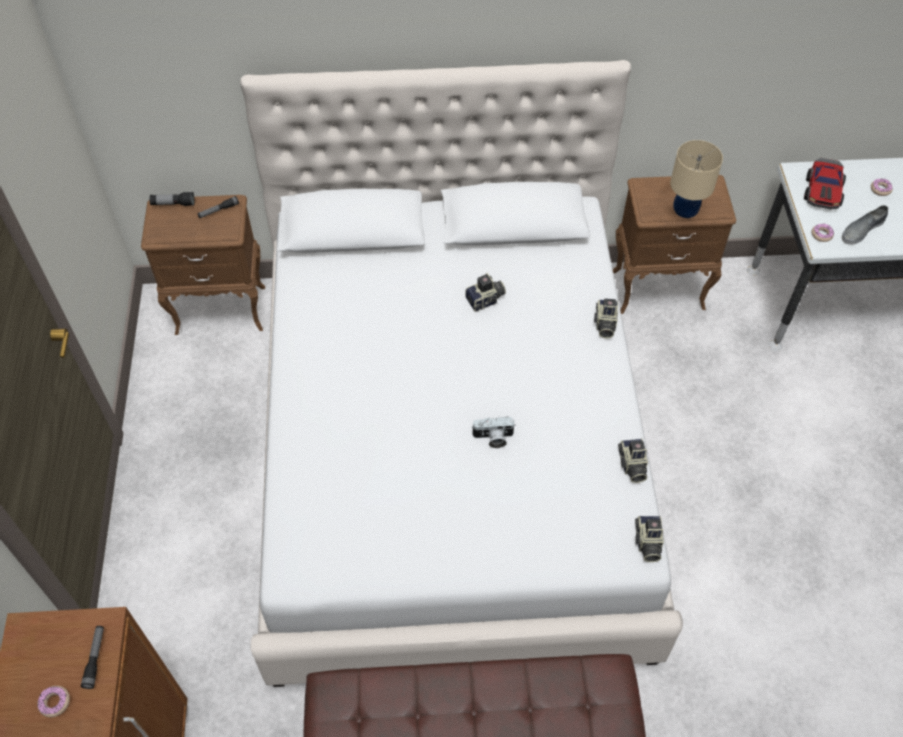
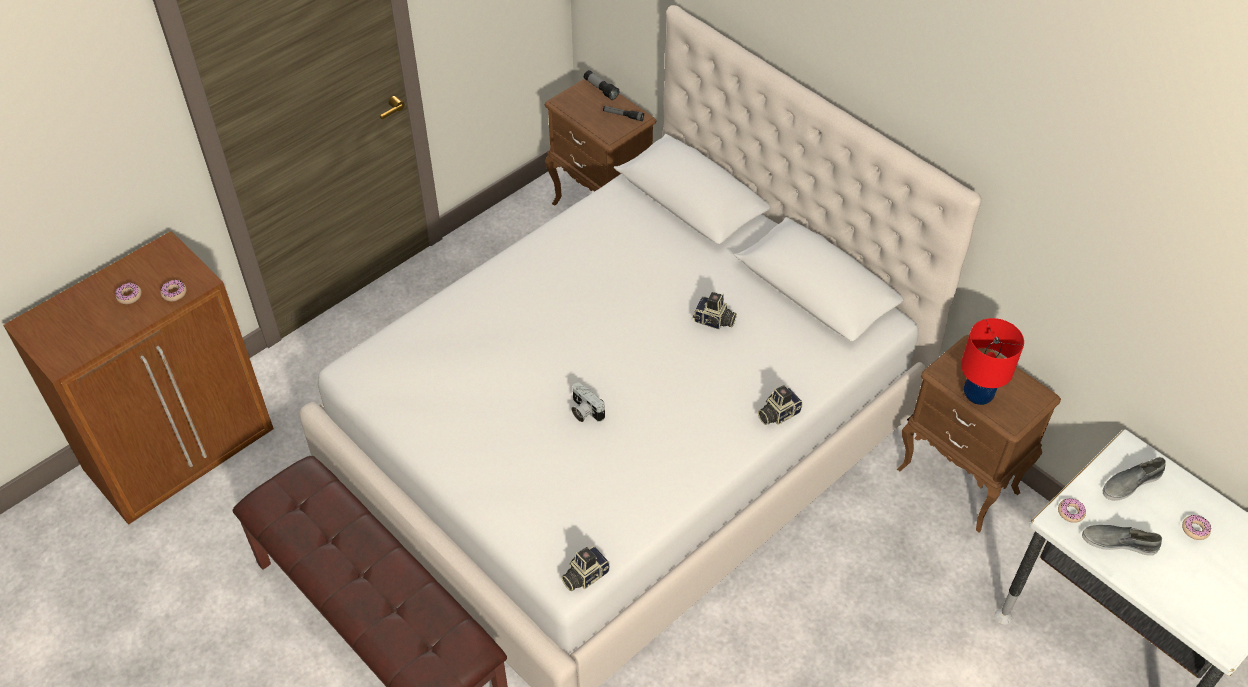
camera: 50 degrees right, 5 degrees down
(95, 658) = (174, 293): flashlight -> donut
(631, 466) = (650, 520): camera -> none
(684, 210) = (978, 395): beige table lamp -> red table lamp
(823, 191) = (1130, 483): toy car -> grey shoe

